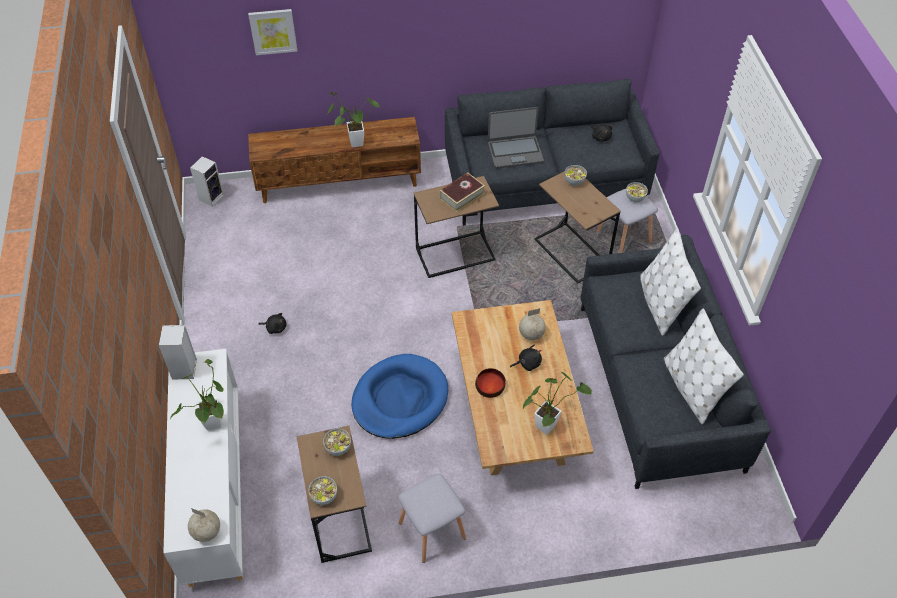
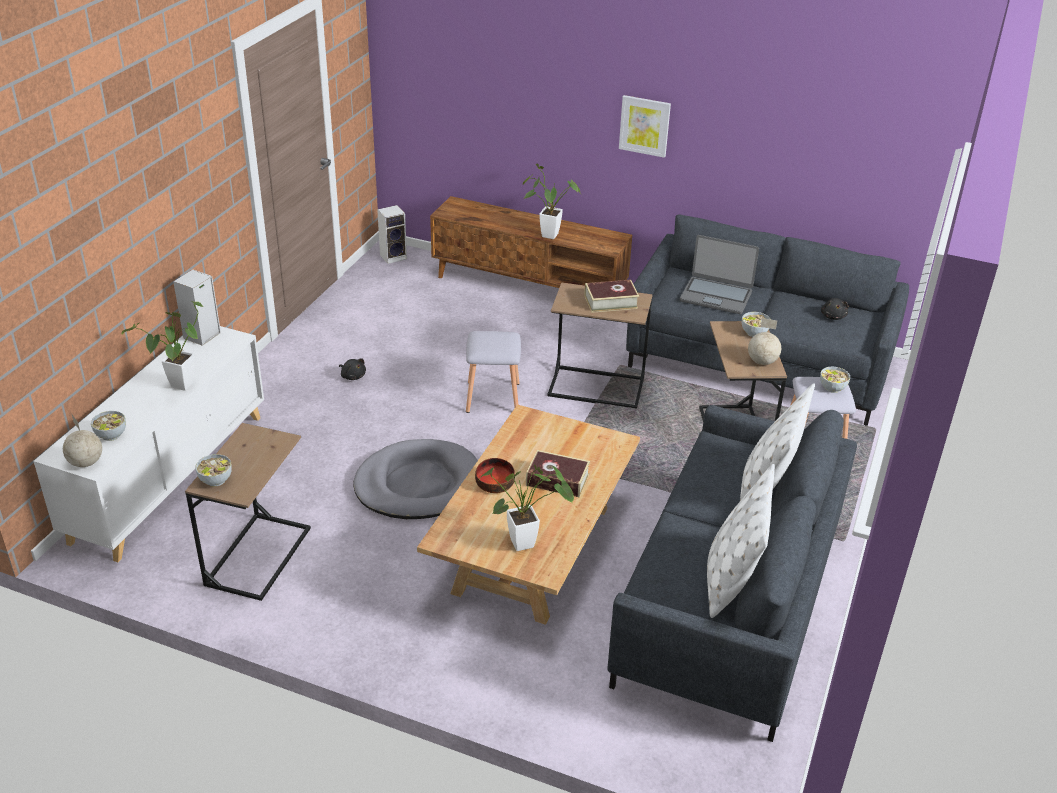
camera: 30 degrees right, 15 degrees down
(273, 31) = (495, 75): picture -> picture (644, 125)
(338, 448) = (271, 448): bowl -> bowl (111, 435)
(399, 399) = (418, 484): blue dog bed -> grey dog bed
(431, 530) = (339, 612): grey stool -> grey stool (492, 397)
(527, 363) = (557, 480): black plush toy -> book
(531, 334) = (586, 457): globe -> globe (761, 361)

